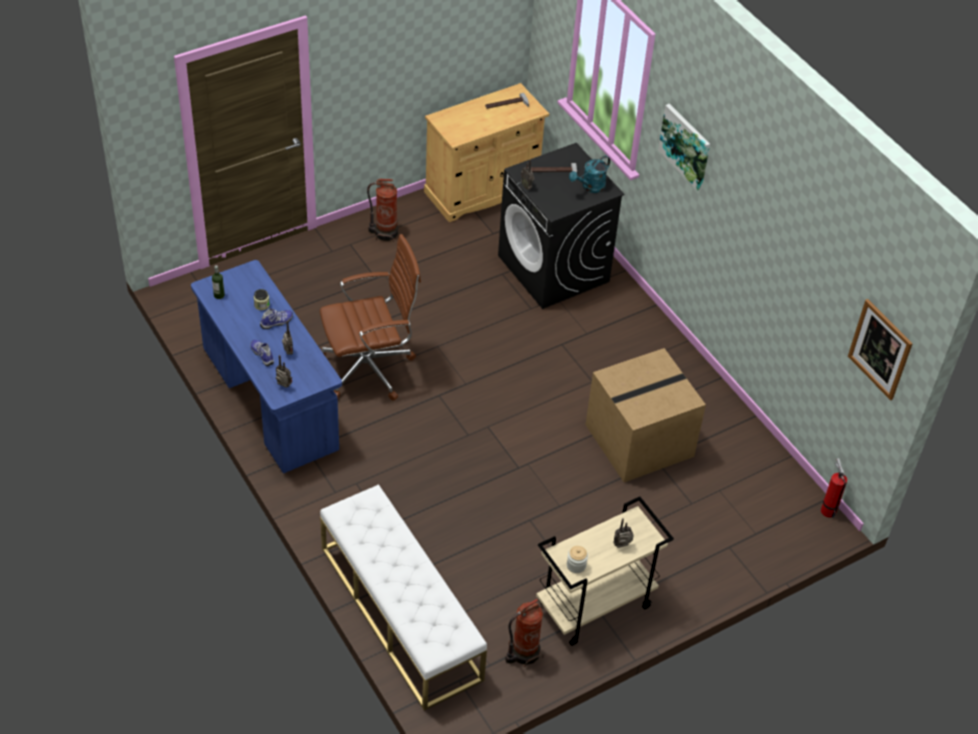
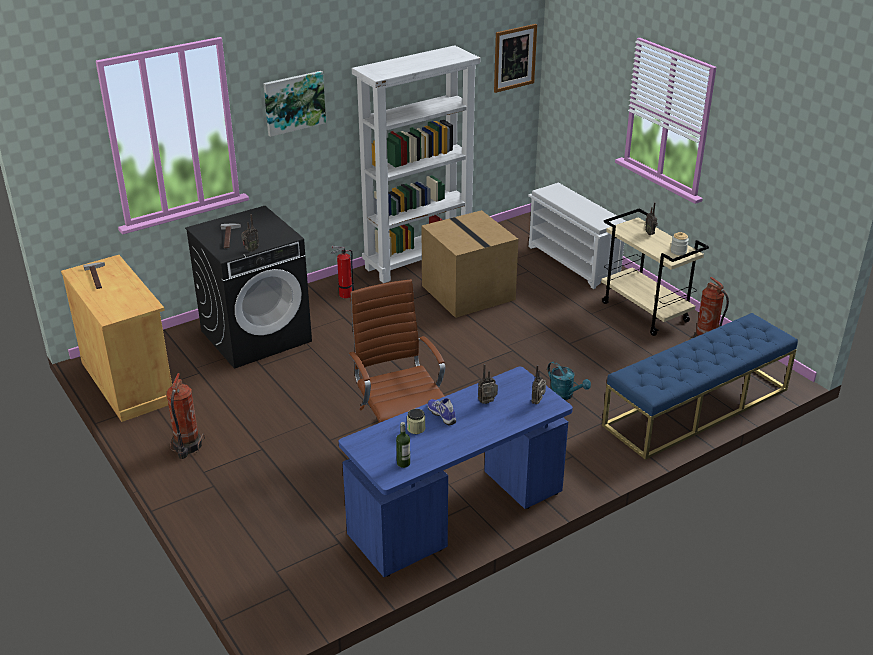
camera: 90 degrees left, 15 degrees down
(263, 355) = (495, 420): shoe -> none
(400, 612) = (696, 407): white bench -> blue bench
(590, 187) = (254, 220): turquoise watering can -> turquoise watering can (565, 395)
(713, 401) = (419, 260): none -> white bookcase
(715, 553) = (574, 262): none -> white shoe rack
(827, 509) = (518, 220): fire extinguisher -> fire extinguisher (344, 295)

